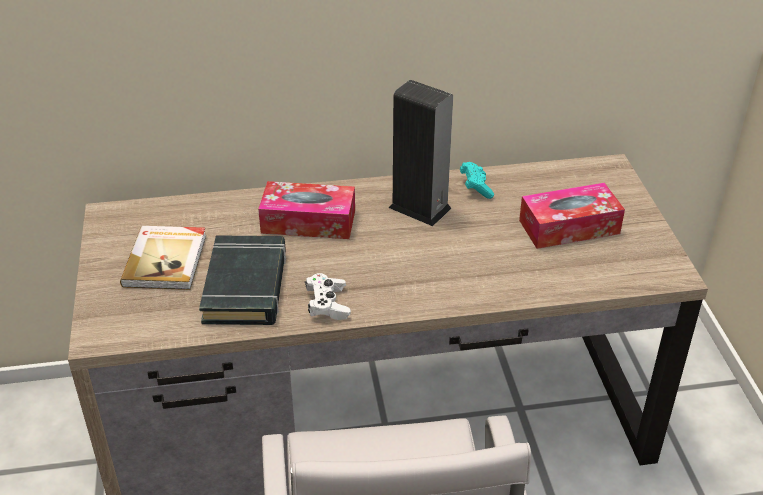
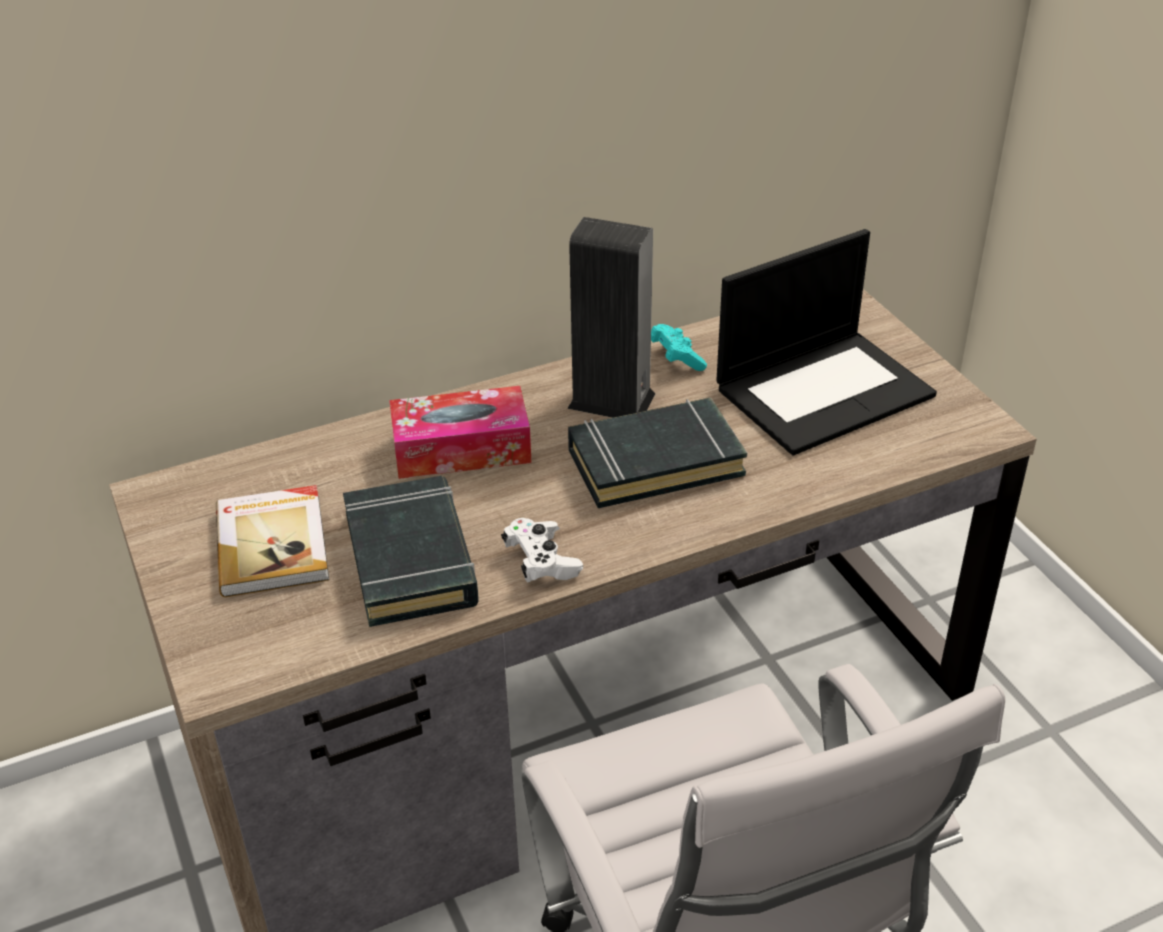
camera: 15 degrees left, 0 degrees up
(430, 253) = (655, 461): none -> black book
(569, 227) = (824, 390): tissue box -> laptop

